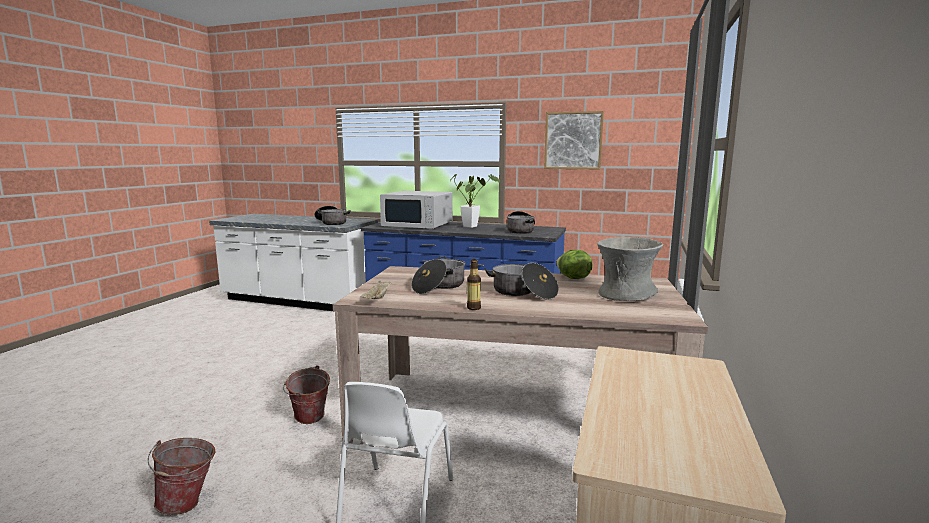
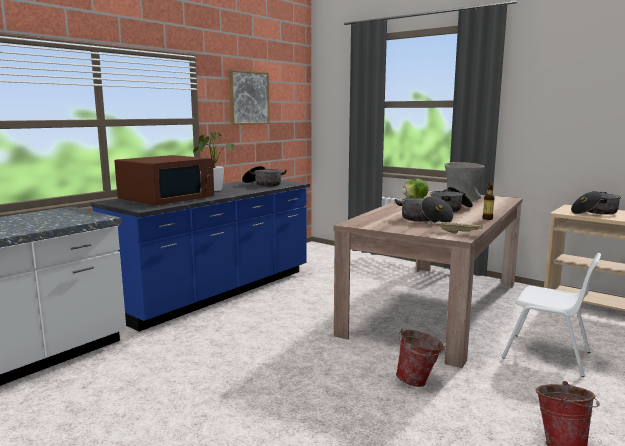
camera: 70 degrees left, 0 degrees up
(332, 223) = (58, 219): cooking pot -> cooking pot (594, 212)
(418, 225) = (167, 198): white microwave -> brown microwave

